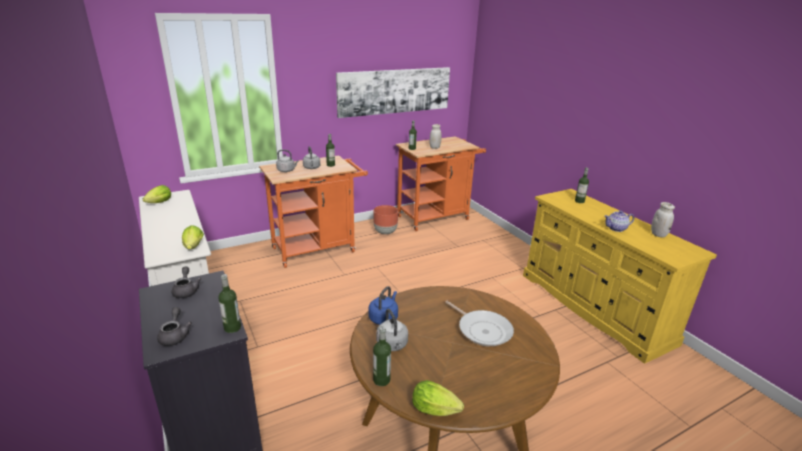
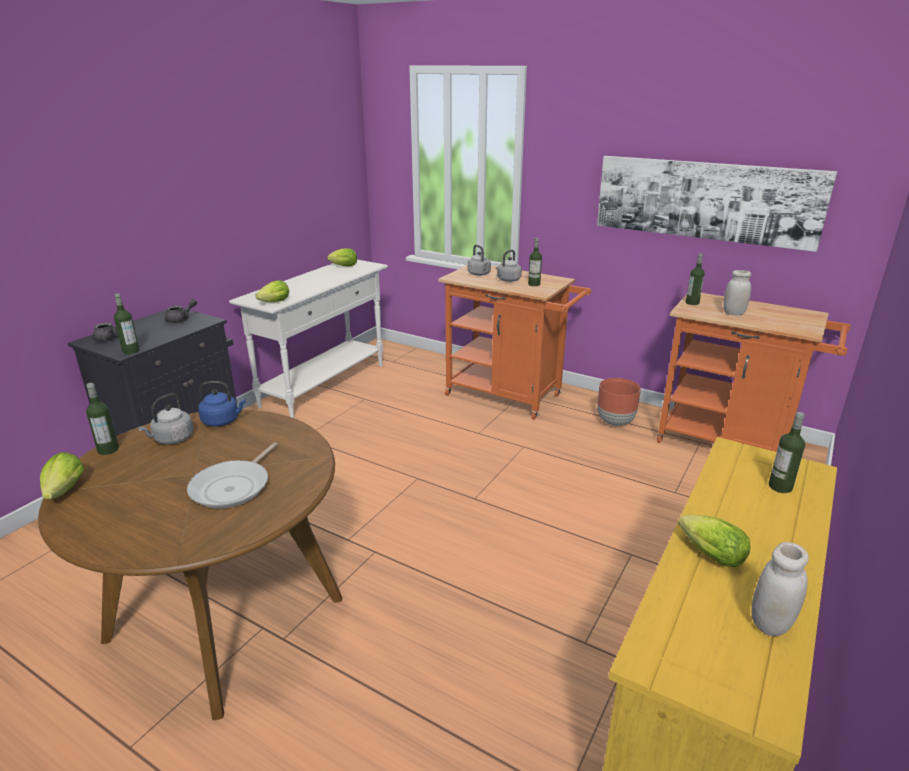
camera: 60 degrees right, 0 degrees up
(616, 228) = (707, 554): teapot -> lettuce

